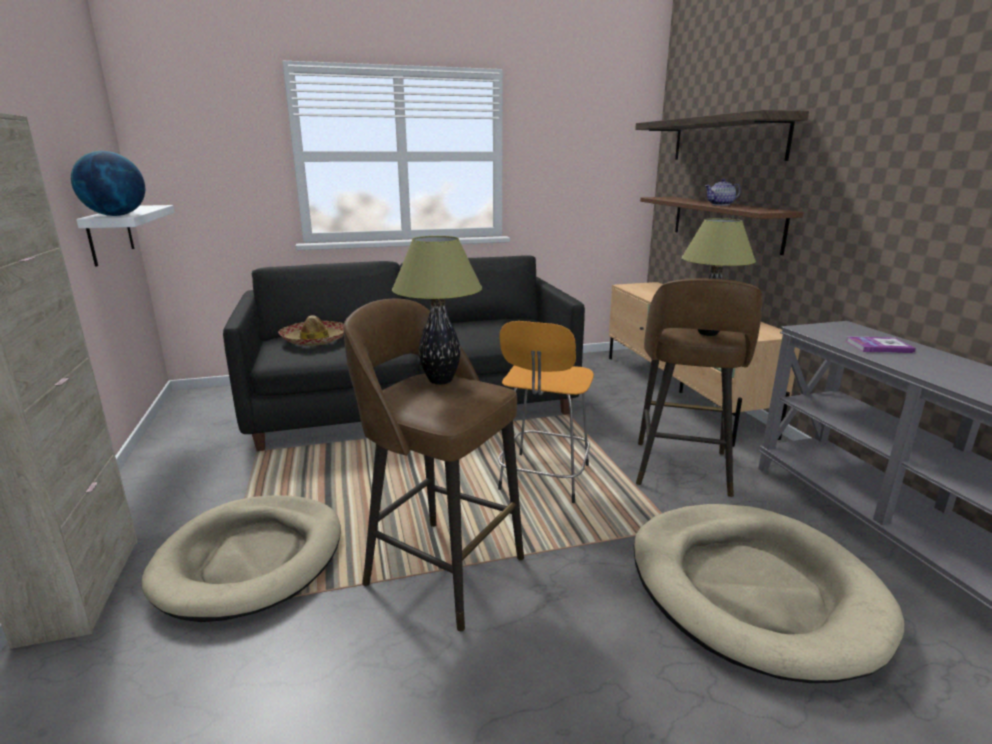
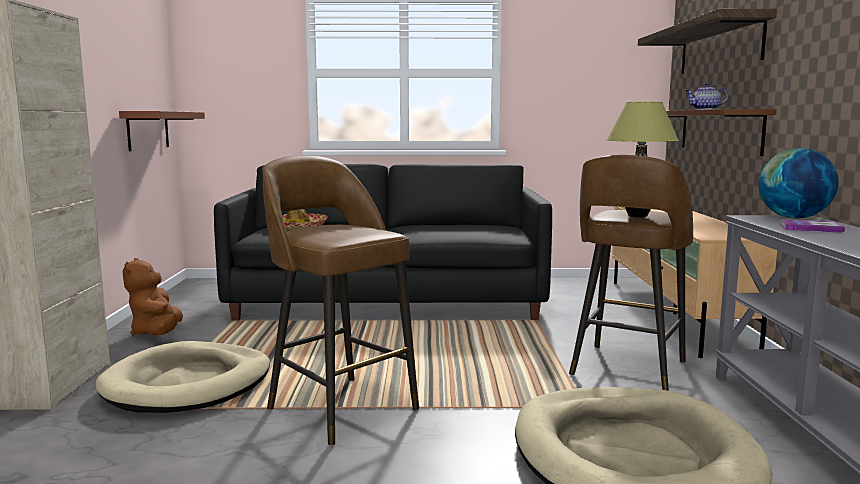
camera: 15 degrees right, 10 degrees down
(110, 234) = (148, 130): white shelf -> brown shelf
(116, 215) = (149, 110): globe -> globe (793, 218)
(176, 482) = (157, 333): none -> brown plush toy
(440, 381) = (346, 225): table lamp -> none
(543, 480) = (476, 362): orange stool -> none

